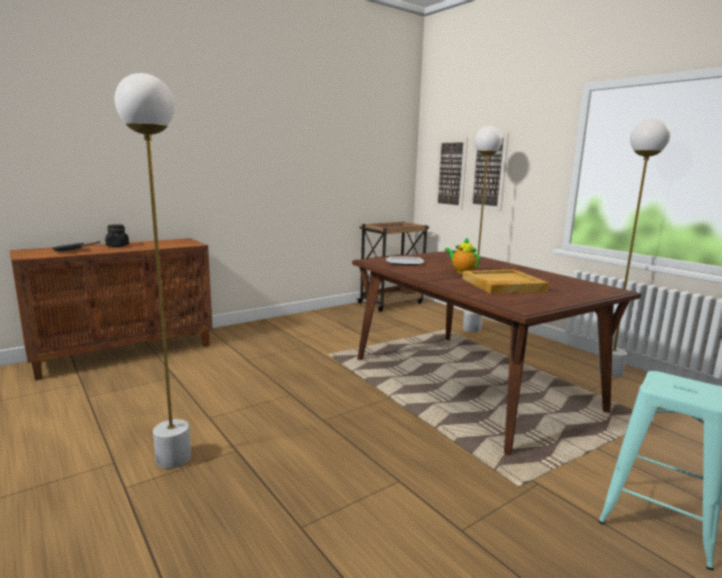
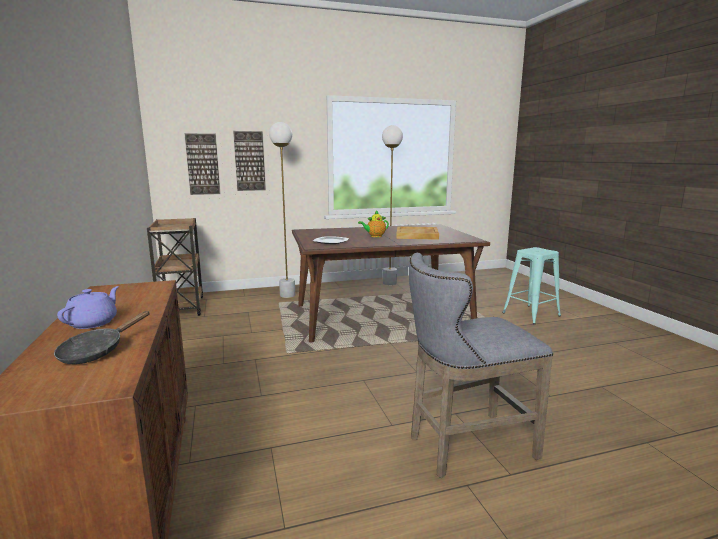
camera: 70 degrees left, 0 degrees up
(117, 246) = (93, 323): black jar -> purple teapot
(173, 458) = (464, 446): white floor lamp -> grey stool

